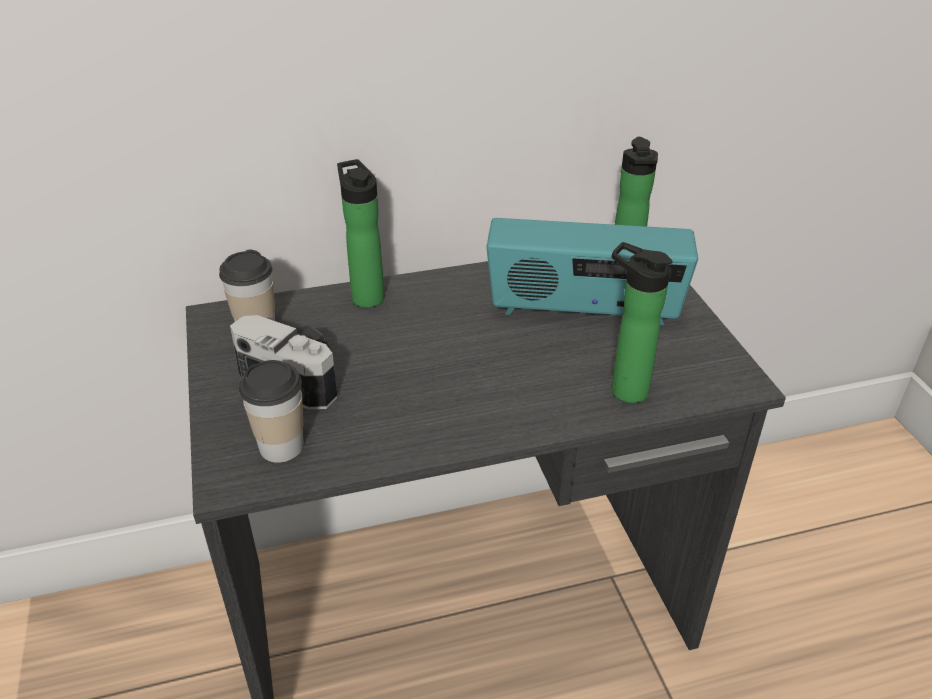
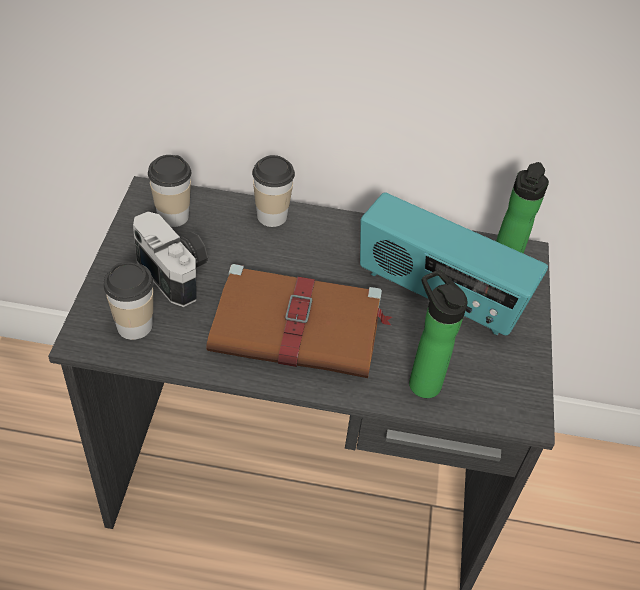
camera: 20 degrees right, 10 degrees up
(366, 296) = (272, 216): bottle -> cup
(466, 384) = (299, 327): none -> brown book

